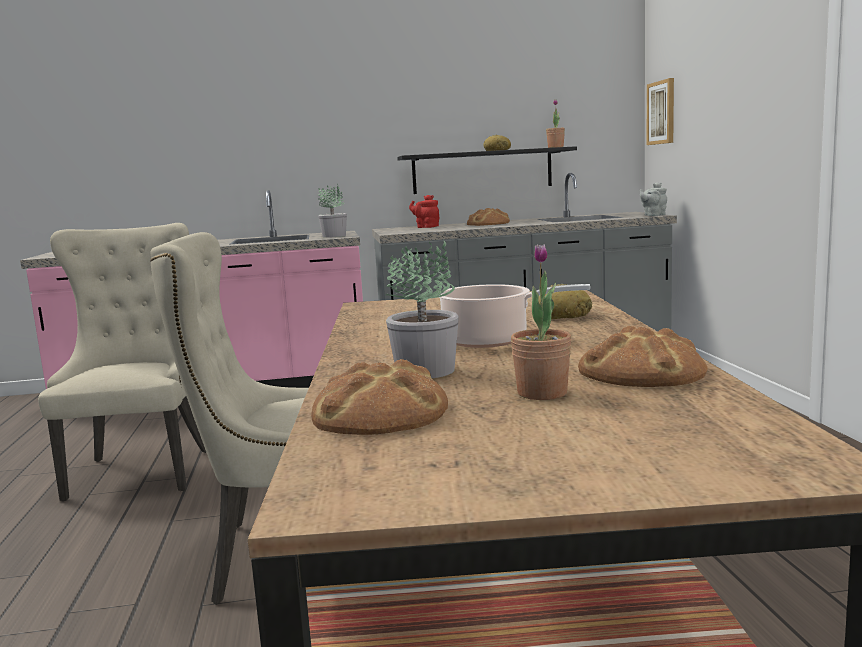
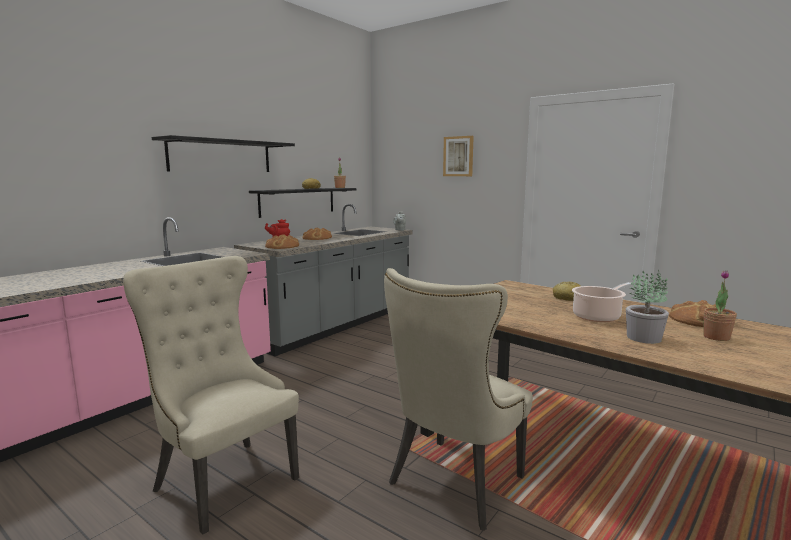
camera: 45 degrees left, 0 degrees up
(334, 236) = (239, 253): potted plant -> none
(356, 113) = (221, 156): none -> black shelf
(381, 412) = (716, 361): bread -> bread (282, 246)
(661, 112) = (390, 170): picture -> picture (458, 156)

